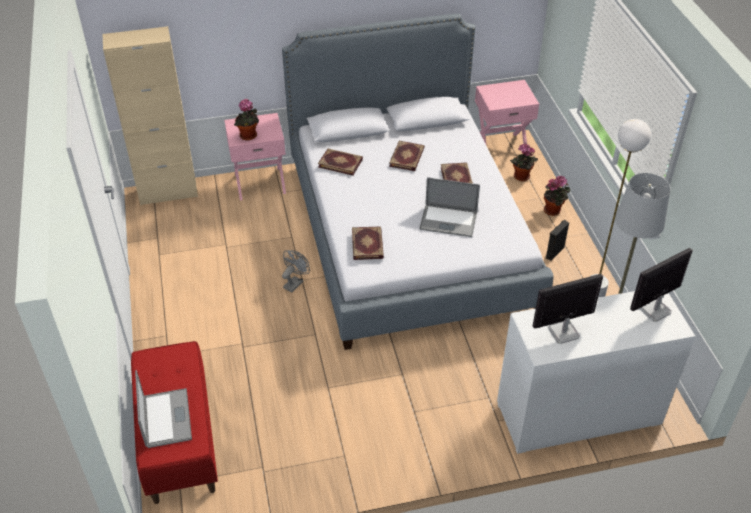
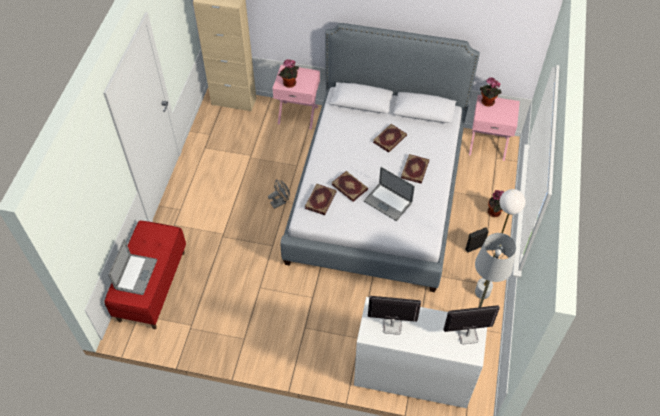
camera: 25 degrees right, 10 degrees up
(340, 163) = (340, 127): book -> book (350, 186)
(521, 177) = (488, 176): potted plant -> potted plant (486, 102)

